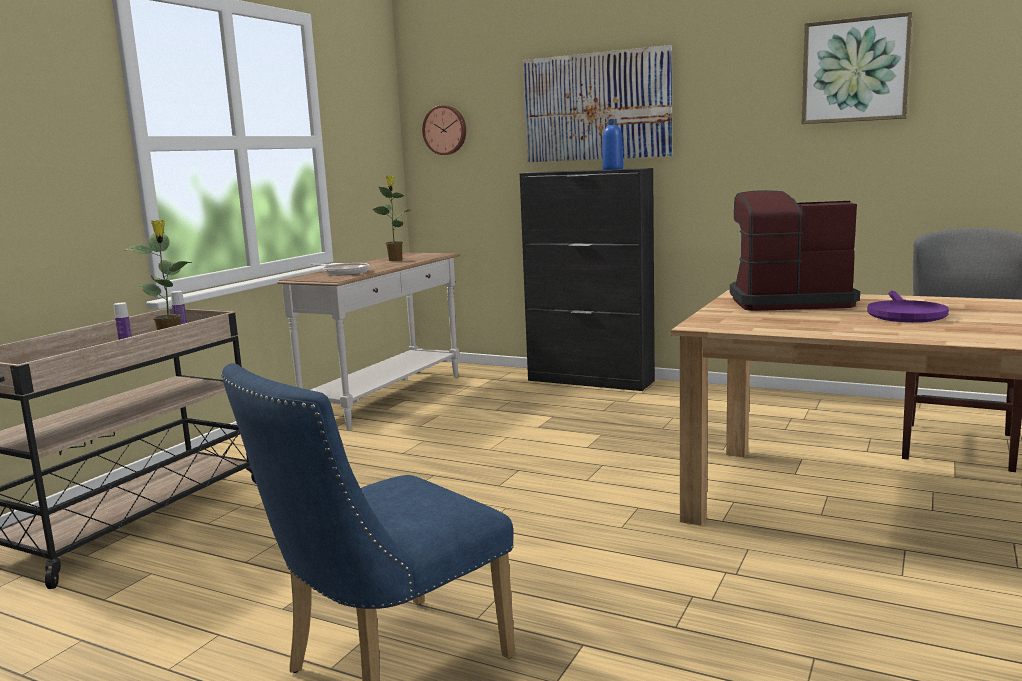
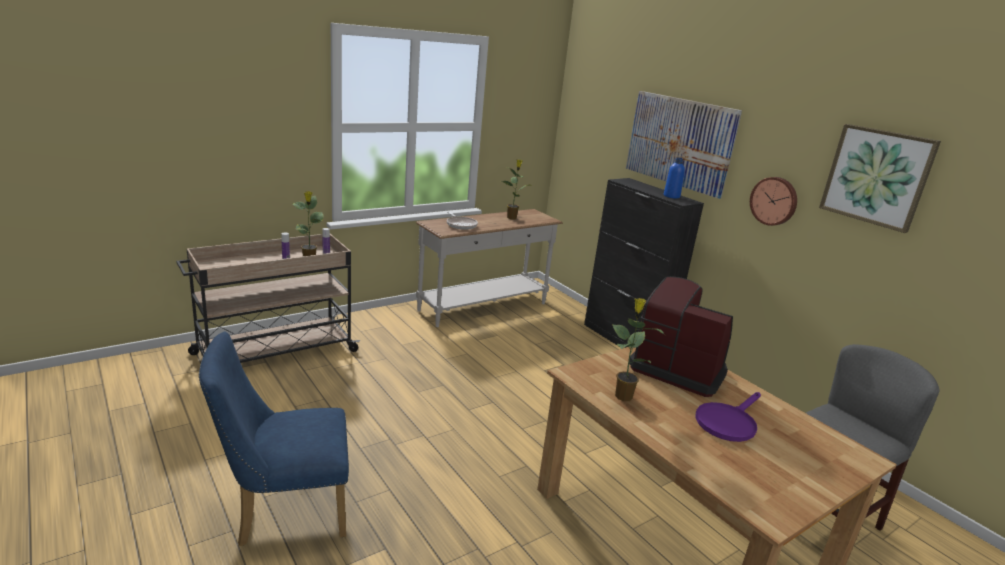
camera: 25 degrees right, 10 degrees up
(445, 130) = (583, 126): wall clock -> wall clock (774, 201)
(781, 324) = (623, 395): none -> potted plant

